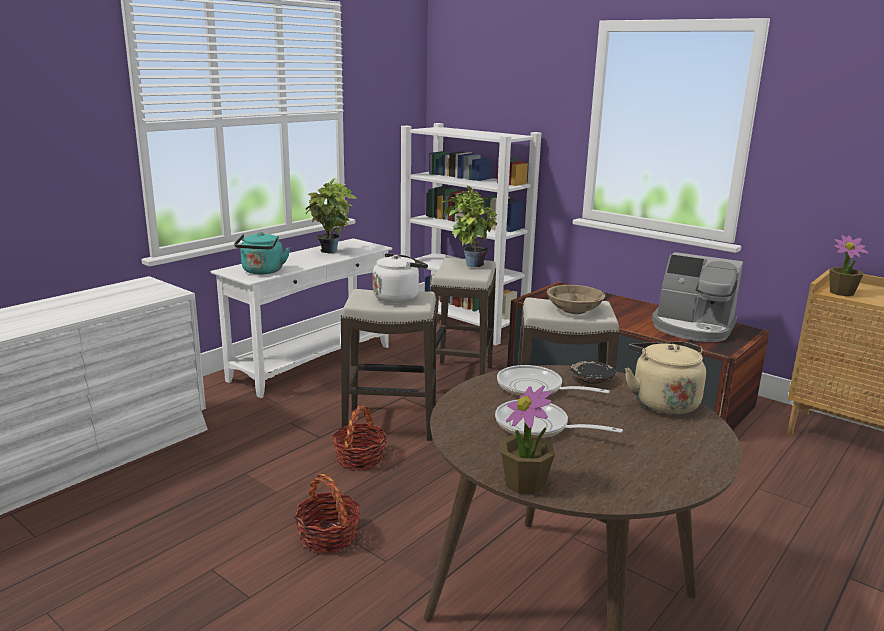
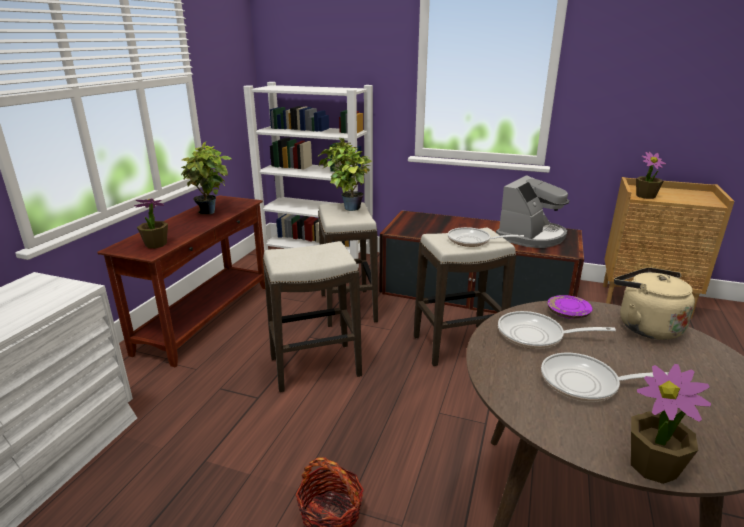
camera: 20 degrees left, 5 degrees up
(262, 272) = (155, 244): turquoise kettle -> potted plant
(312, 362) = (206, 317): white console table -> brown console table
(360, 458) = (309, 412): basket -> none
(398, 297) = (315, 253): white kettle -> none
(574, 310) = (473, 241): beige bowl -> frying pan
(591, 379) = (568, 313): black plate -> purple plate
(692, 328) = (531, 236): coffee machine -> coffee machine turned 60 degrees counterclockwise

